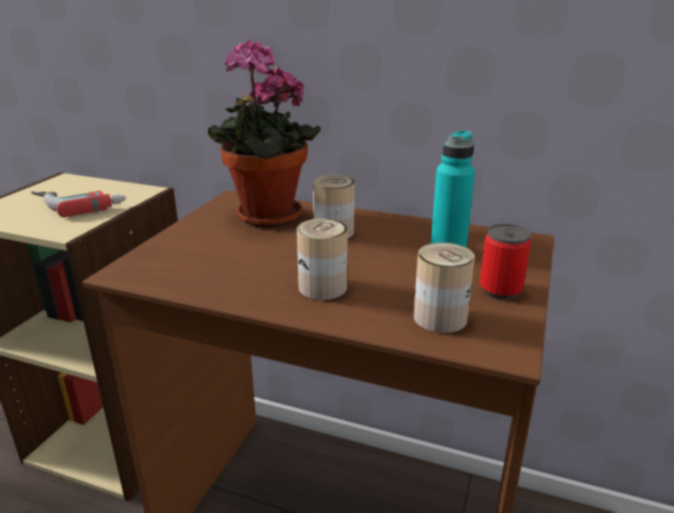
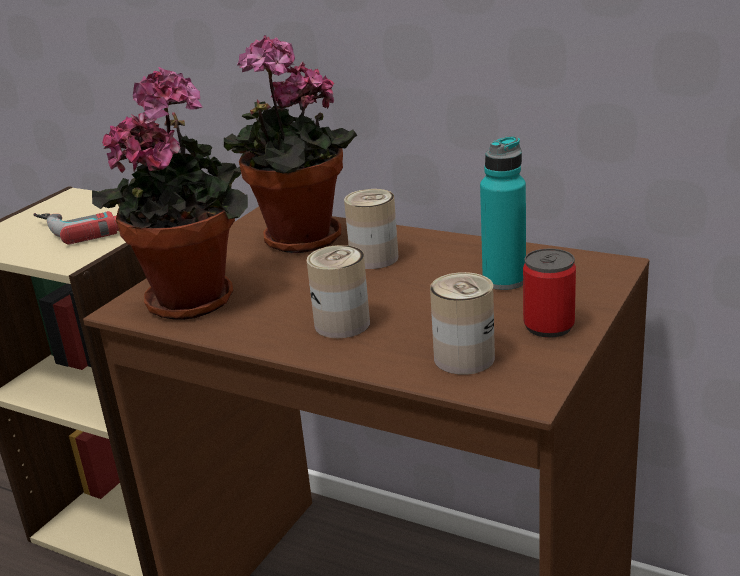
camera: 10 degrees right, 0 degrees up
(185, 262) = (195, 297): none -> potted plant

